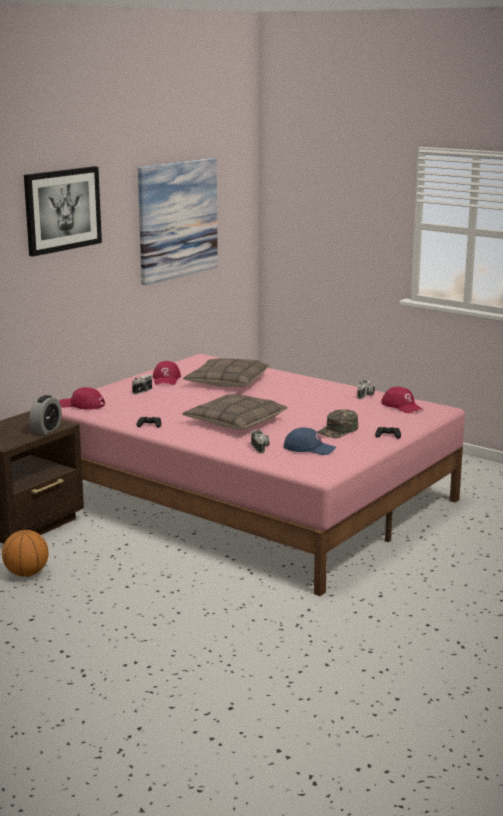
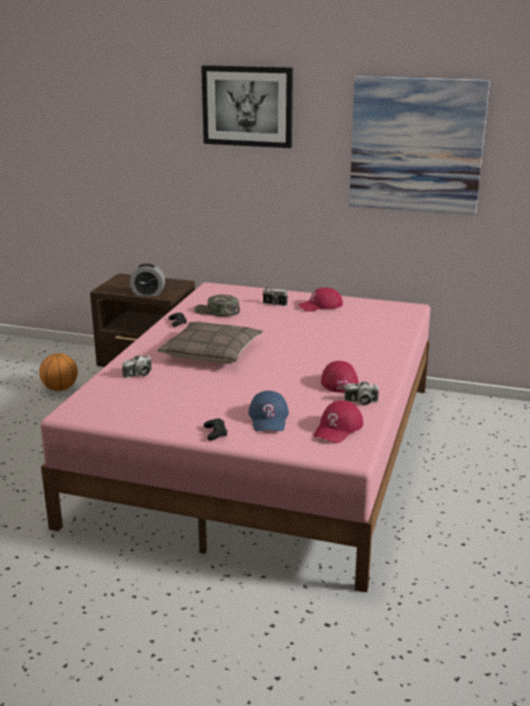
camera: 70 degrees right, 5 degrees up
(82, 405) = (215, 292): red cap -> red cap (338, 381)
(227, 382) = (339, 329): pillow -> none
(309, 448) = (149, 397): blue cap -> blue cap (269, 418)
(338, 430) = (216, 403): green cap -> green cap (216, 311)

